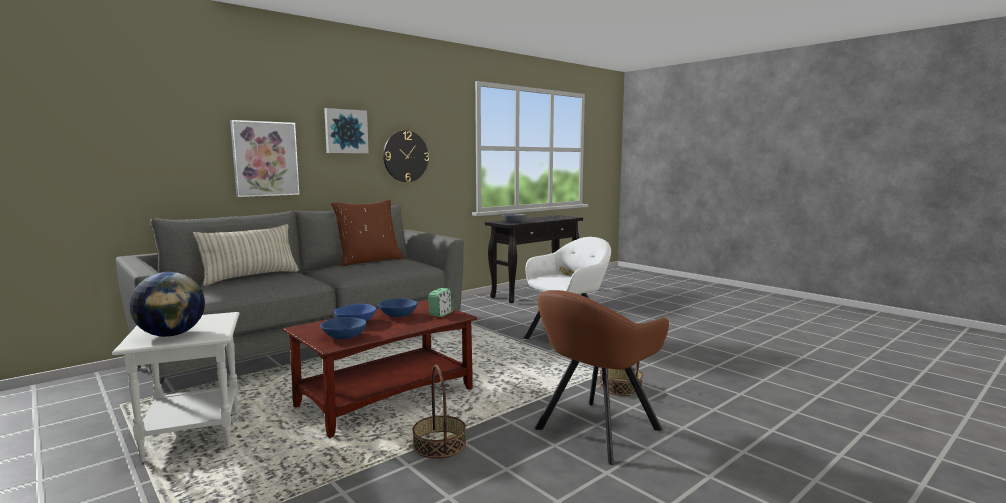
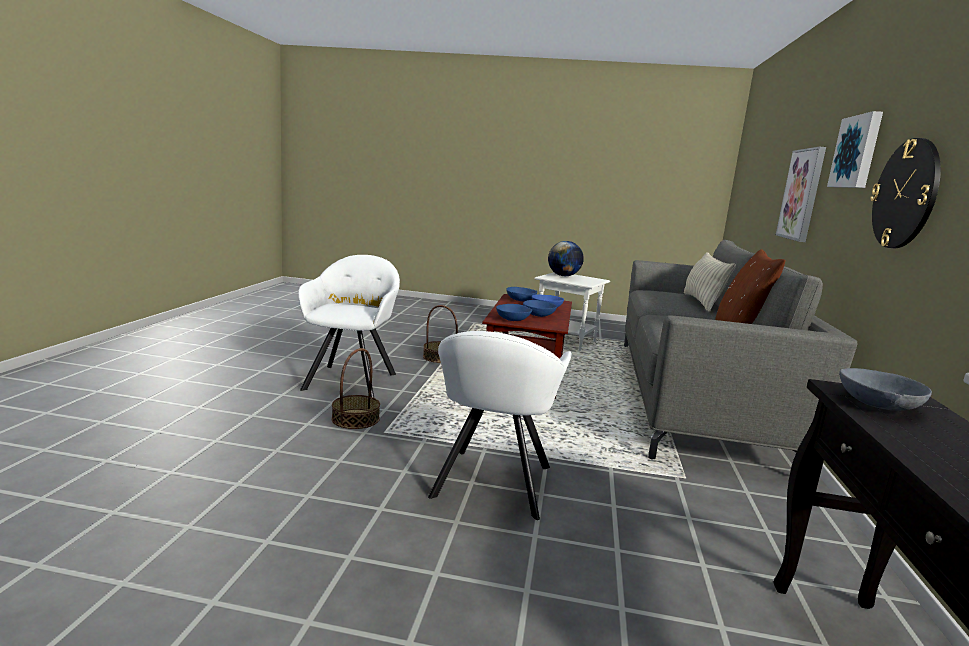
camera: 140 degrees right, 5 degrees up
(441, 314) = (513, 319): alarm clock -> blue bowl
(594, 431) = (352, 379): brown armchair -> white armchair

